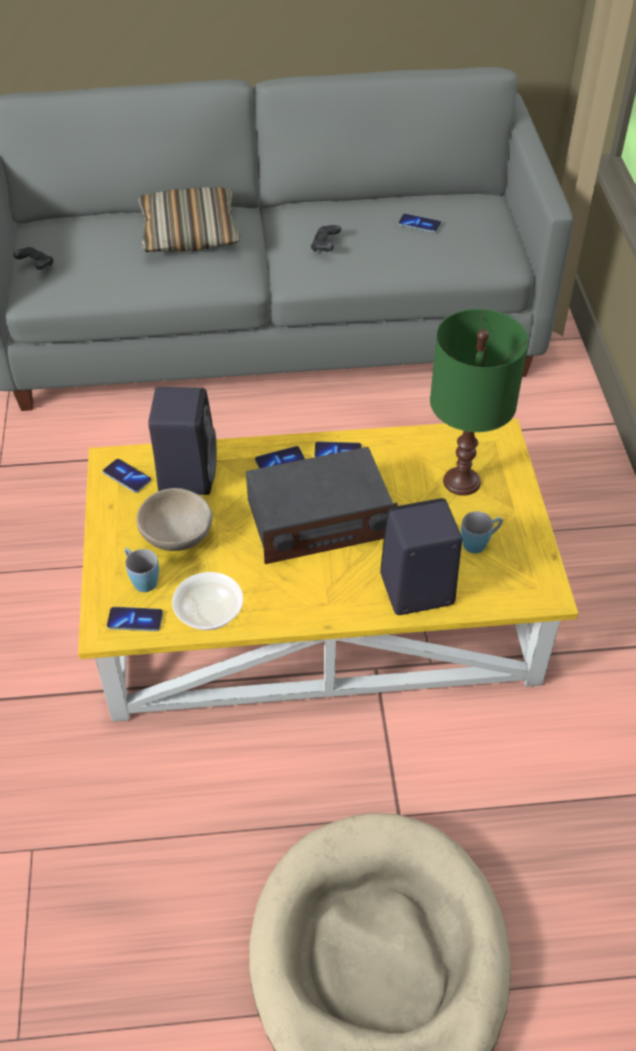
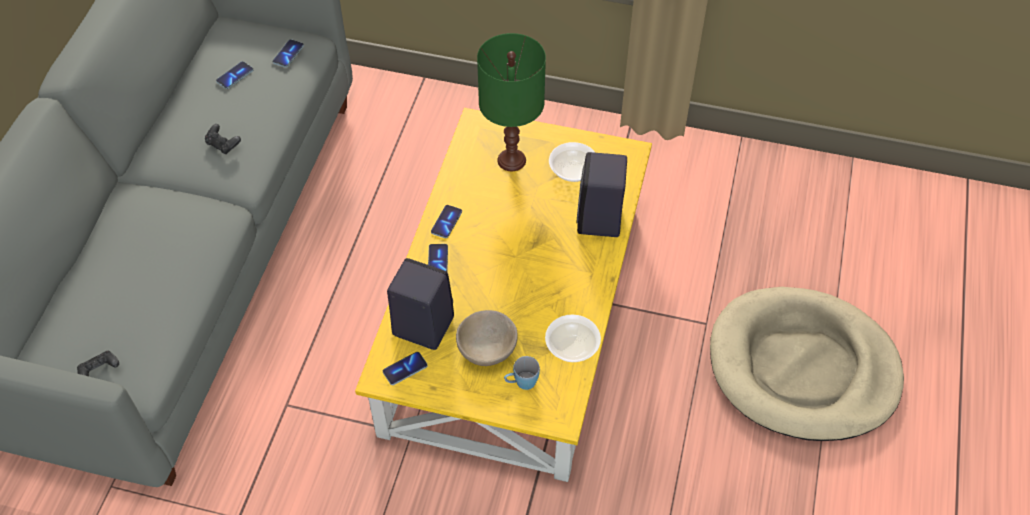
camera: 70 degrees left, 5 degrees up
(135, 620) = (560, 396): phone -> phone (288, 54)
(189, 233) = (139, 234): pillow -> none
(319, 520) = (511, 254): radio -> none
(479, 542) = (572, 170): blue mug -> bowl

